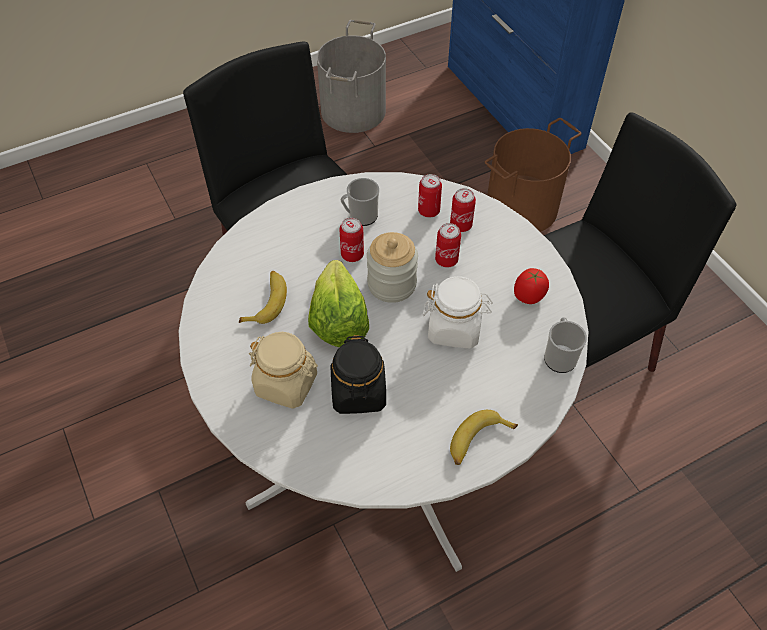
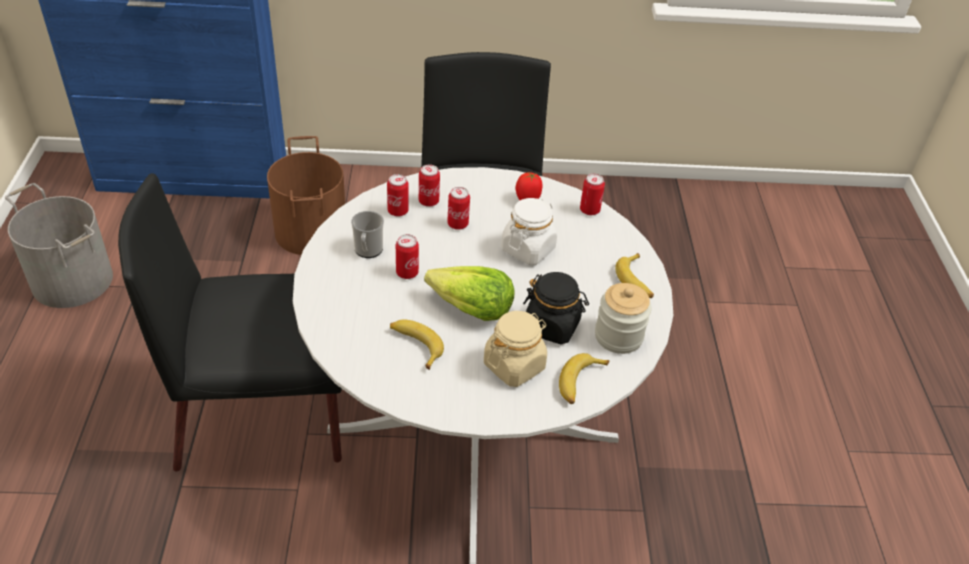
camera: 65 degrees left, 10 degrees down
(295, 446) = (579, 383): none -> banana
(392, 284) = (457, 263): jar -> jar (618, 336)
(559, 356) = (589, 210): mug -> can

